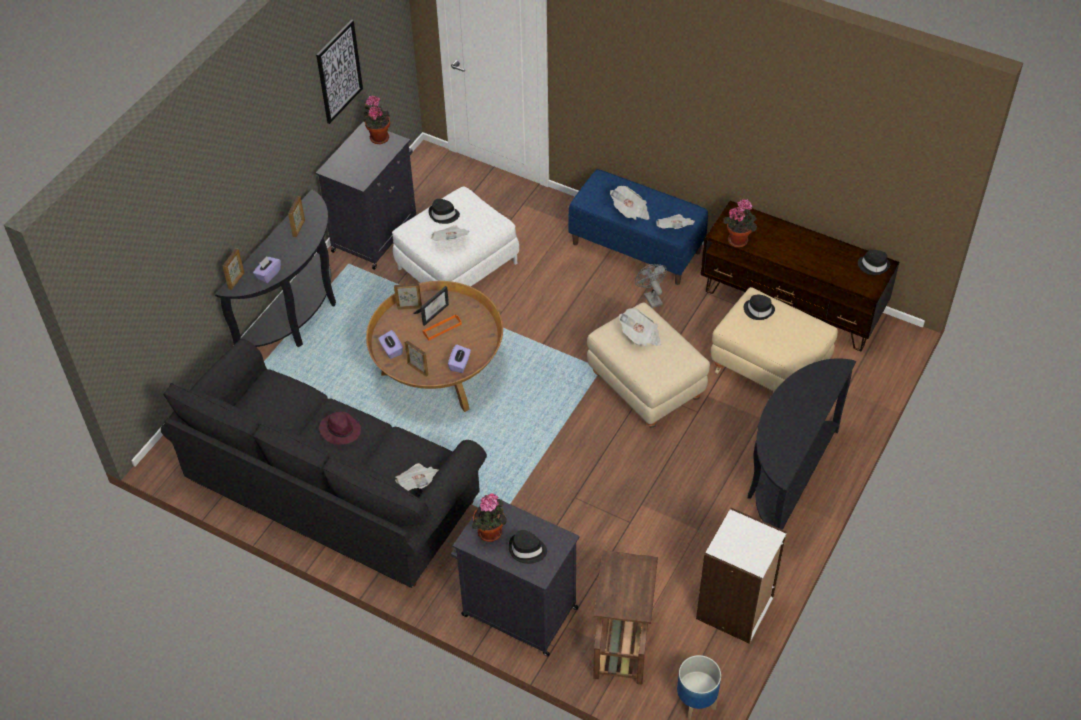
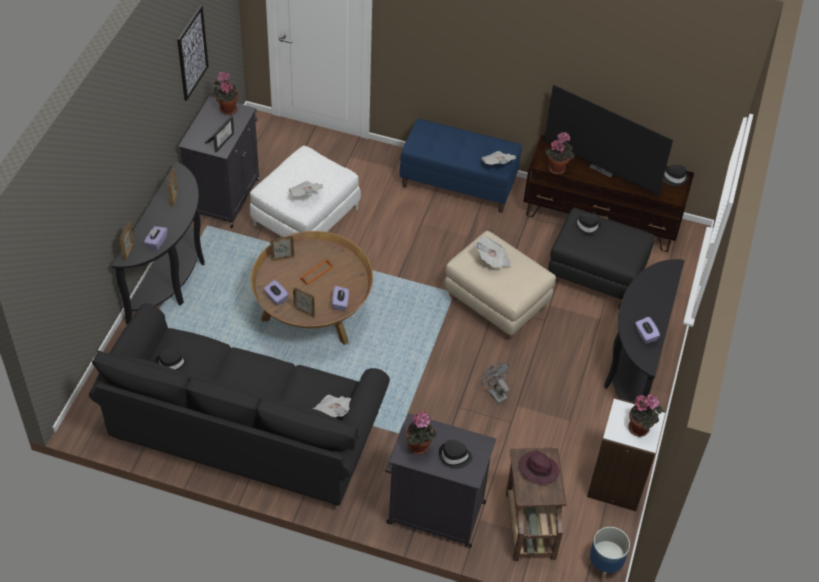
camera: 15 degrees left, 0 degrees up
(340, 430) = (250, 374): purple hat -> purple hat (537, 469)
(433, 312) = (305, 260): picture frame -> picture frame (222, 141)
(443, 215) = (293, 172): black hat -> black hat (172, 364)
(630, 212) = (456, 153): newspaper -> none
(651, 297) = (481, 226): grey fan -> grey fan (494, 392)
(752, 547) = (640, 428): none -> potted plant
(769, 369) = (596, 276): beige ottoman -> black ottoman
(786, 442) = (645, 335): none -> purple tissue box
(793, 245) = (604, 167): none -> television

